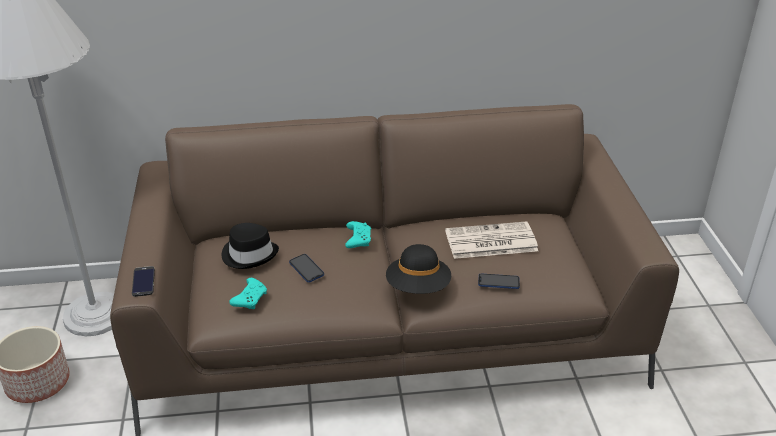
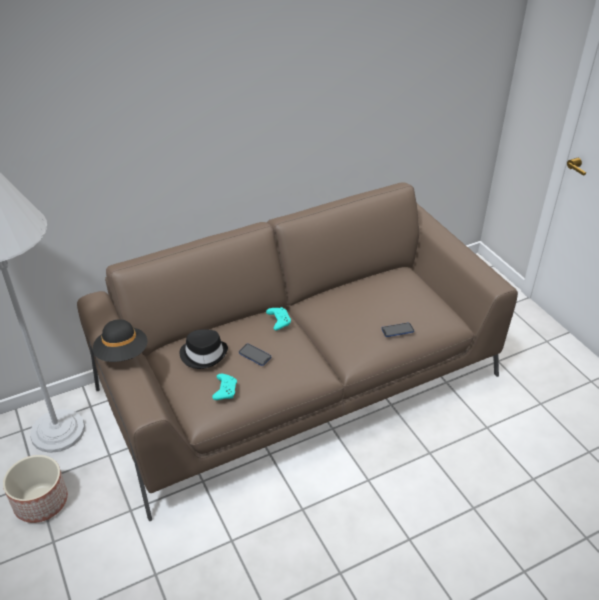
camera: 20 degrees left, 5 degrees up
(143, 281) = (147, 400): phone -> none
(418, 287) = (342, 348): black hat -> black hat (122, 354)
(490, 242) = (376, 300): newspaper -> none

